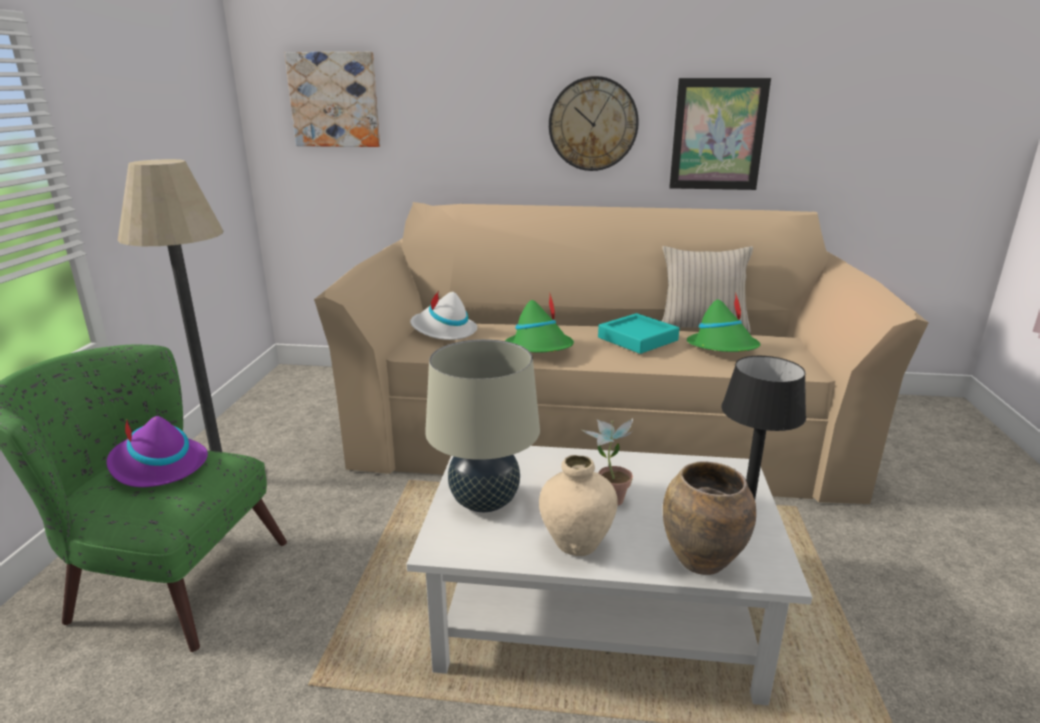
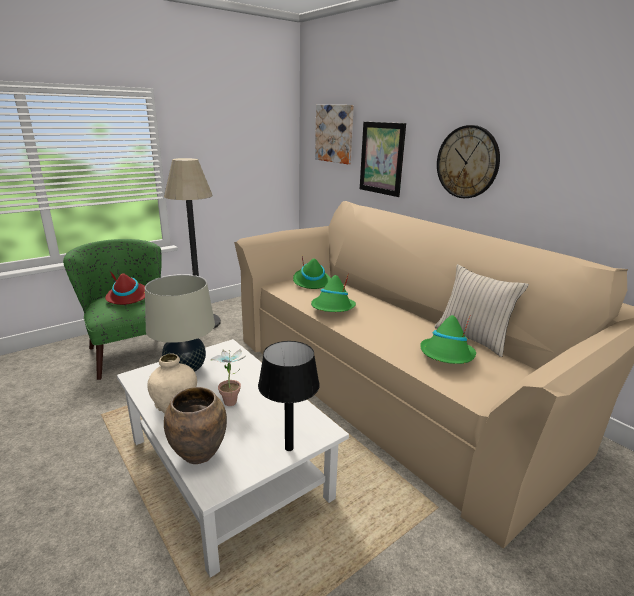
camera: 45 degrees right, 0 degrees up
(157, 466) = (127, 297): purple hat -> red hat
(443, 331) = (311, 282): white hat -> green hat
(637, 339) = (398, 326): turquoise tray -> none
(718, 135) = (563, 182): picture -> picture (381, 158)

